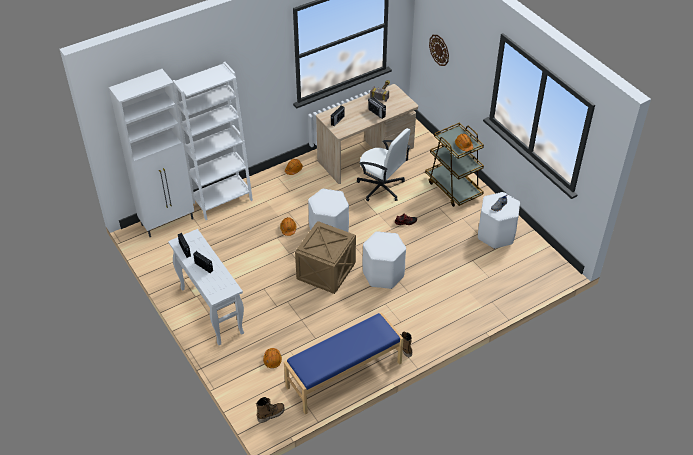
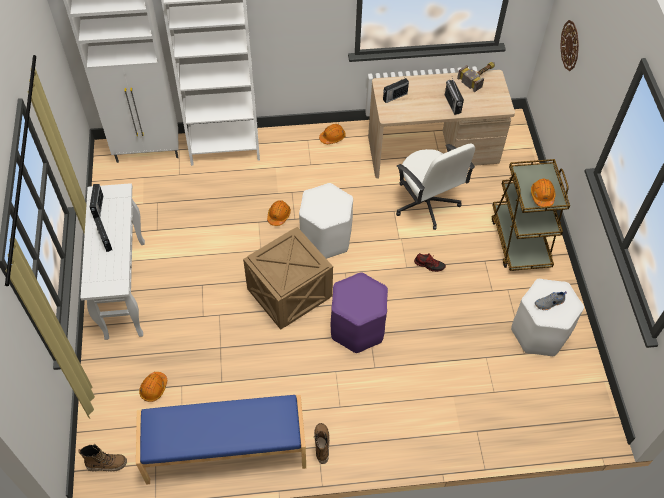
camera: 25 degrees right, 10 degrees up
(383, 274) = (357, 328): white stool -> purple stool

